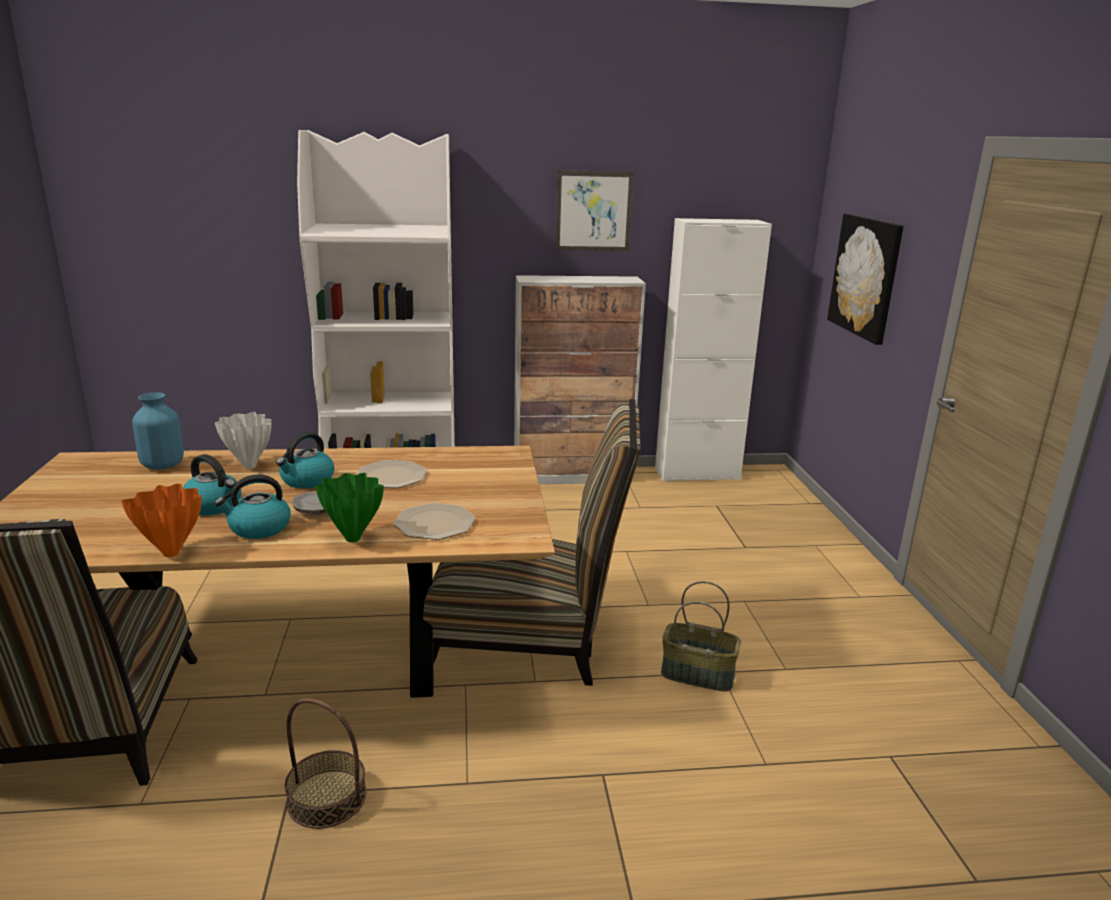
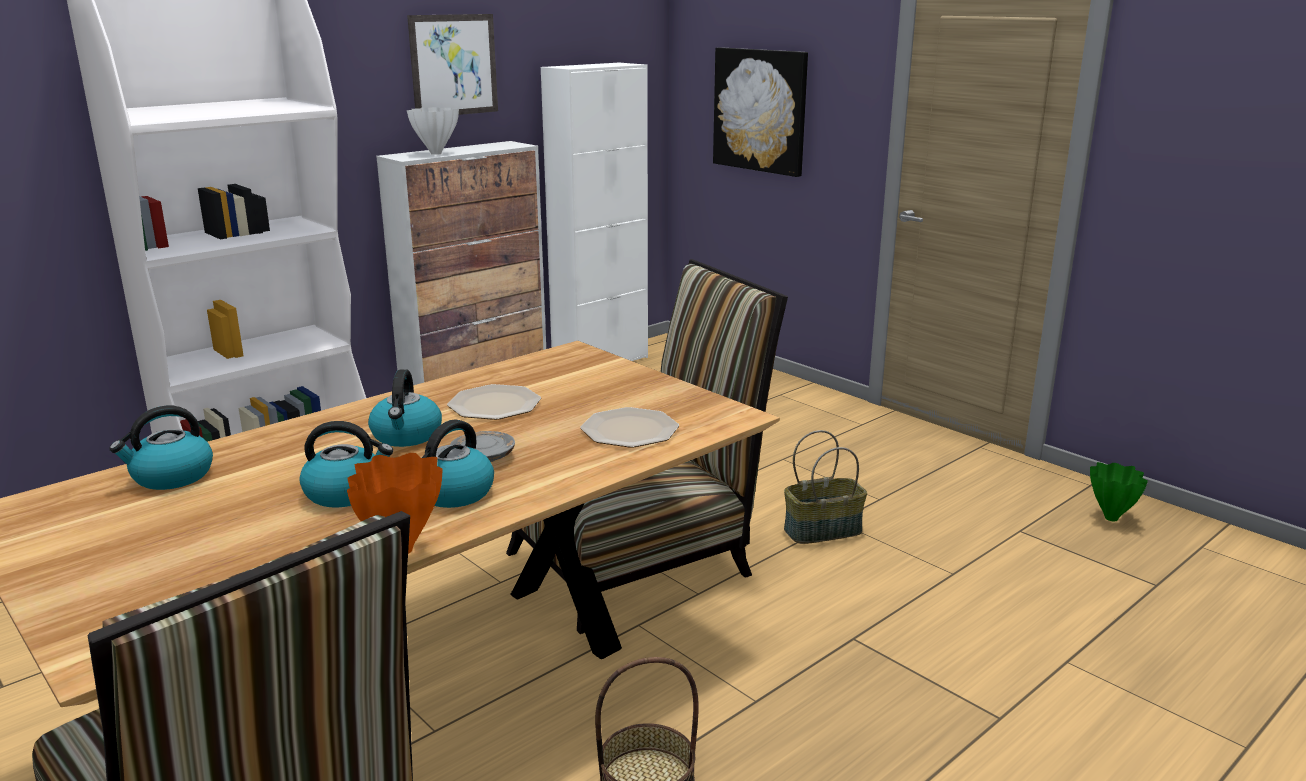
camera: 35 degrees left, 0 degrees up
(163, 465) = (171, 477): blue vase -> kettle
(248, 466) = (297, 443): white vase -> white vase (435, 153)
(353, 538) = (577, 468): green vase -> green vase (1110, 518)

